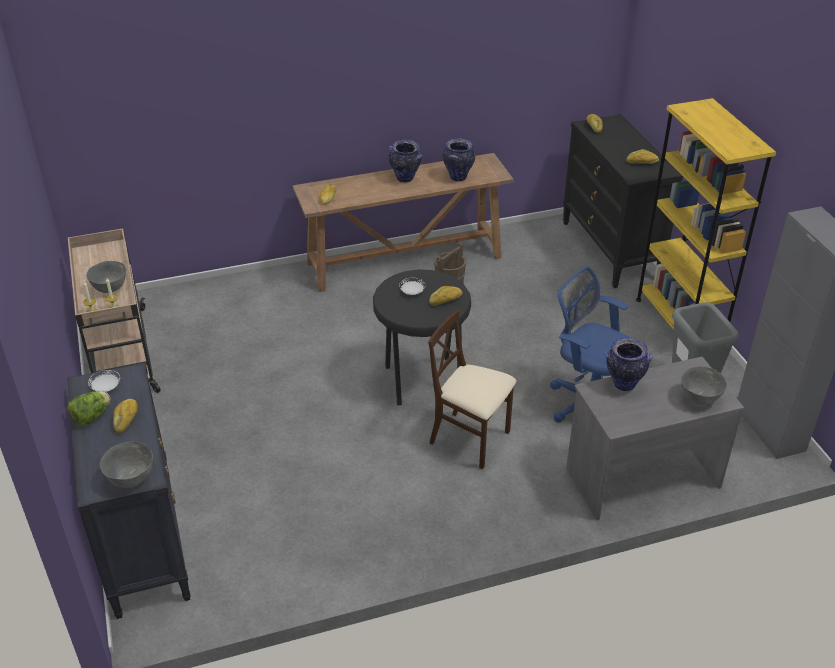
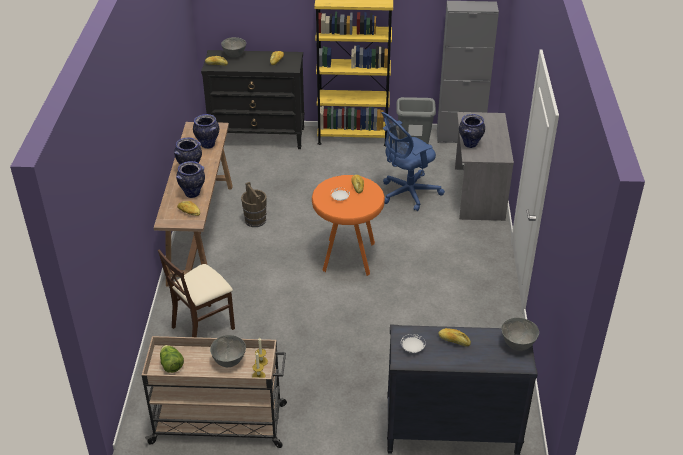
camera: 70 degrees left, 0 degrees up
(91, 417) = (444, 359): lettuce -> lettuce (171, 365)
(362, 192) = (192, 193): none -> vase
(421, 381) = (348, 258): black stool -> orange stool
(470, 439) = (416, 251): beige chair -> beige chair (203, 326)
(699, 399) = (492, 124): grey bowl -> grey bowl (234, 55)

